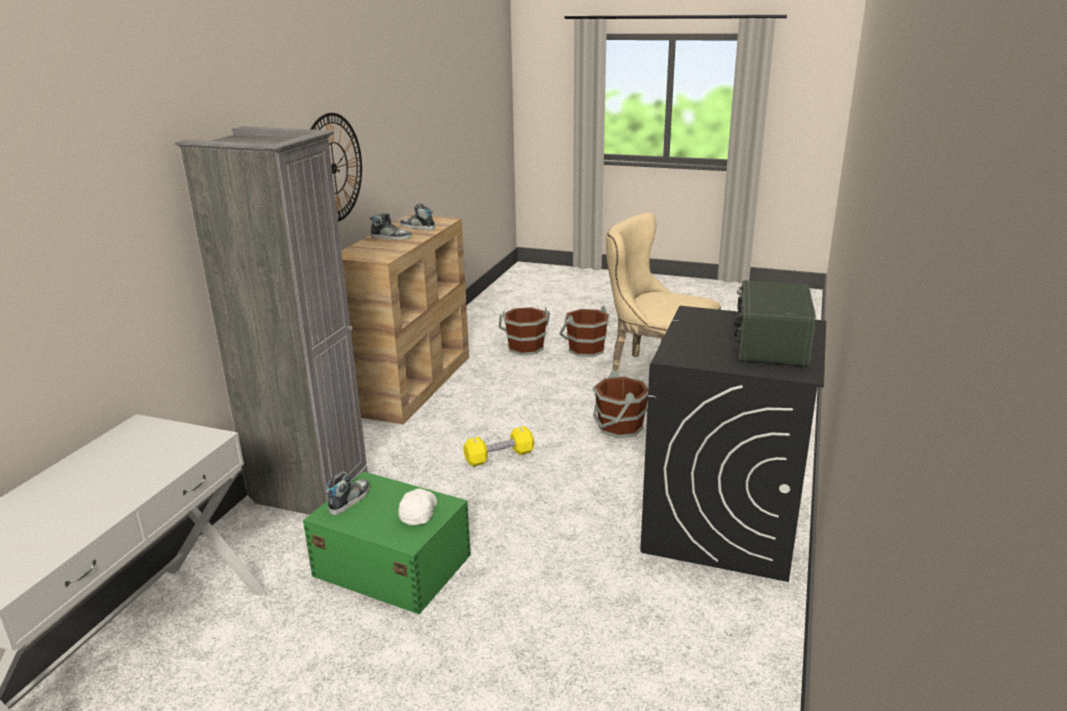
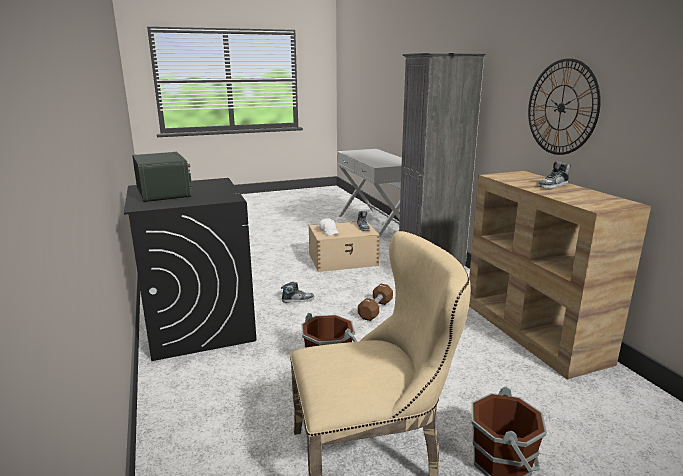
camera: 140 degrees right, 5 degrees down
(391, 564) = (344, 260): green storage box -> beige storage box
(417, 227) = (578, 196): shoe -> shoe (298, 300)
(499, 457) = (375, 310): yellow dumbbell -> brown dumbbell
(525, 347) = (560, 425): brown bucket -> none

